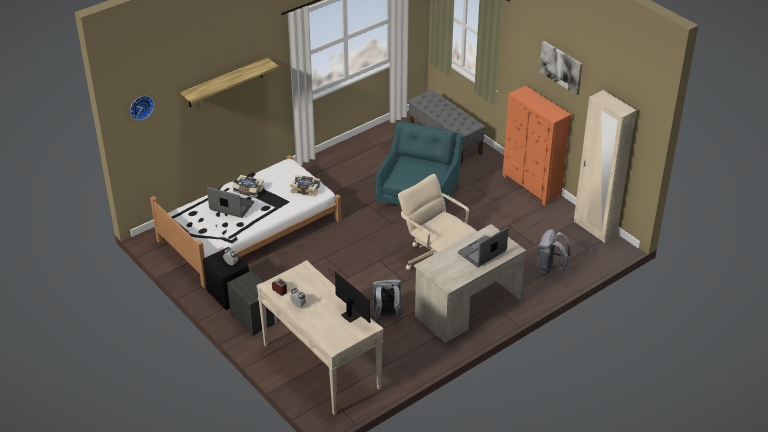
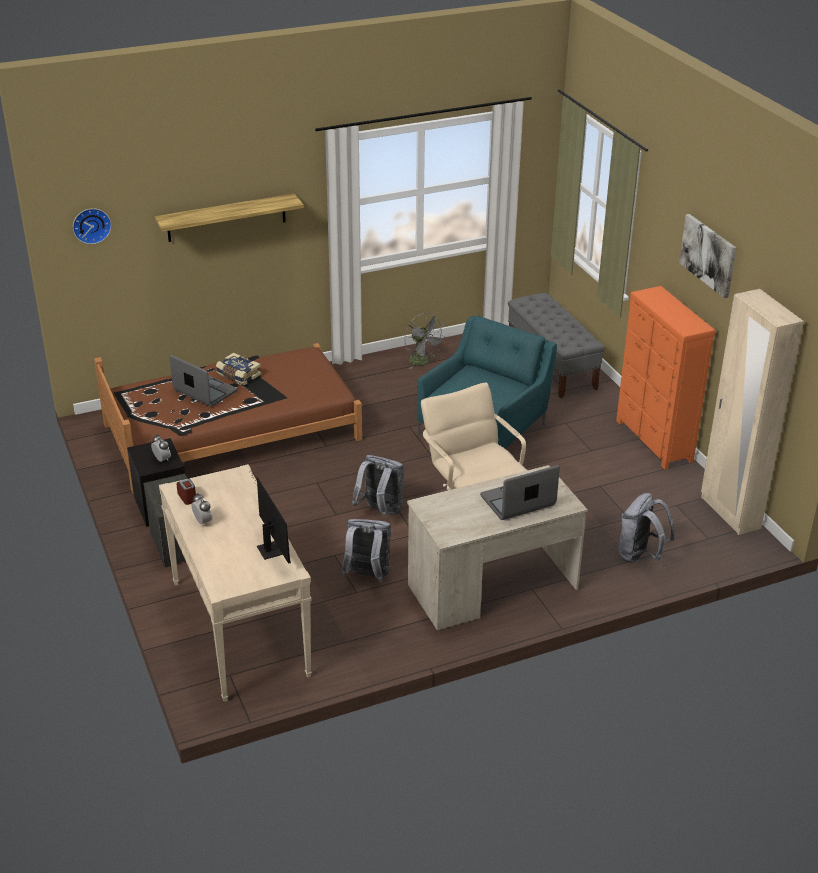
camera: 15 degrees right, 5 degrees down
(249, 230) = (232, 432): white bed -> brown bed
(305, 189) = (317, 386): book -> none
(357, 153) = (422, 362): none -> grey fan
(376, 270) = (380, 512): none -> grey backpack

